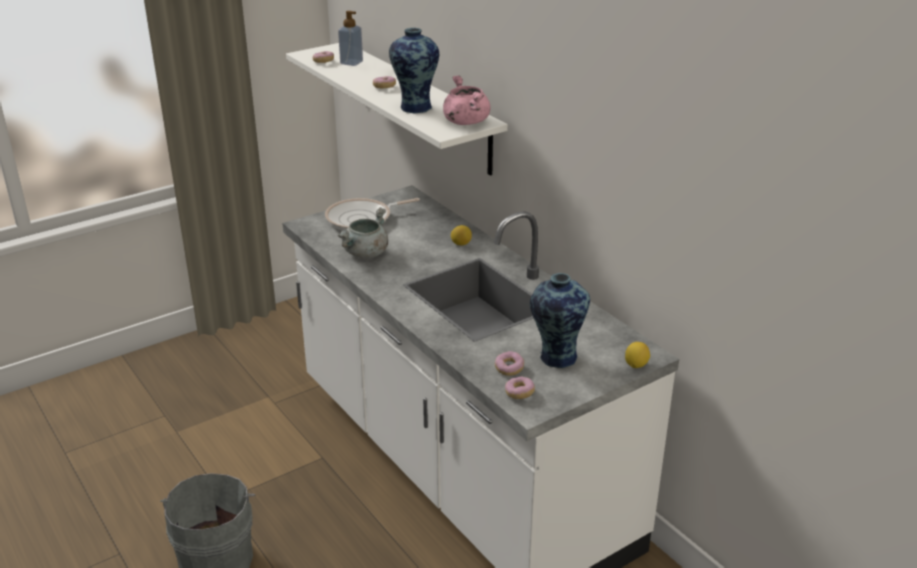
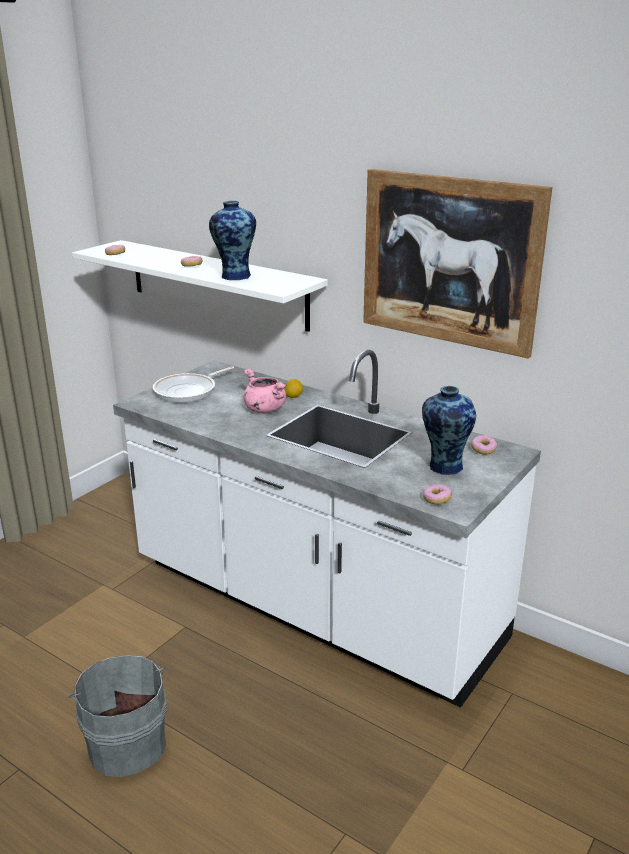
camera: 20 degrees left, 5 degrees down
(351, 63) = (143, 253): soap dispenser -> none
(365, 253) = (212, 417): grey cooking pot -> none
(465, 121) = (290, 281): pink cooking pot -> pink cooking pot (264, 409)
(509, 369) = (412, 483): donut -> donut (483, 450)
(609, 130) = (449, 261): none -> picture
(636, 365) = (512, 460): lemon -> none

